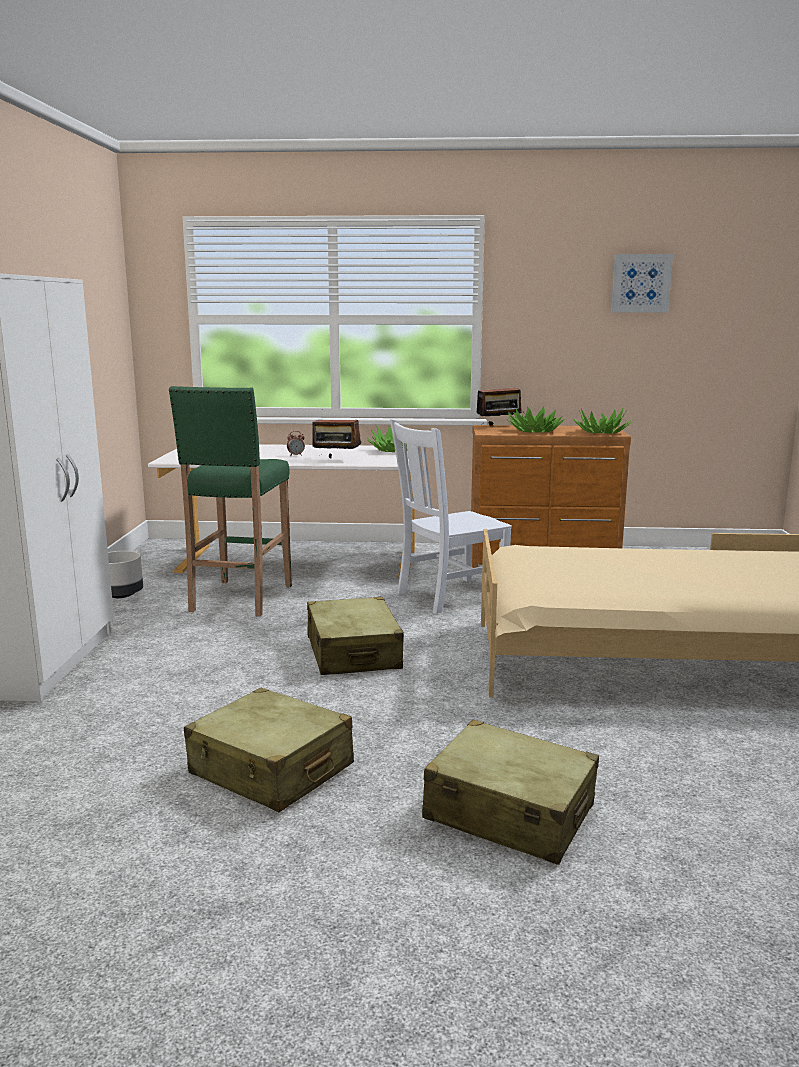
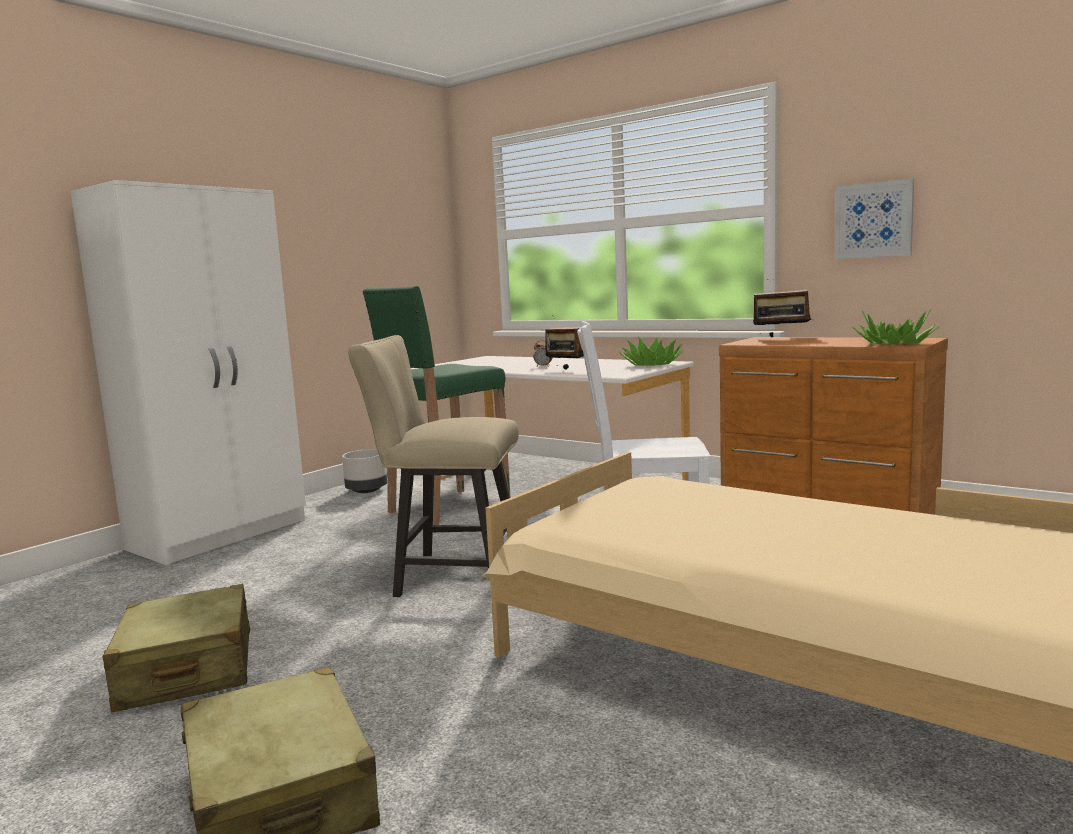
camera: 35 degrees right, 5 degrees down
(353, 653) = (449, 576): beige suitcase -> beige chair
(534, 431) = (805, 342): potted plant -> none
(641, 283) = (995, 136): picture -> picture (873, 220)

